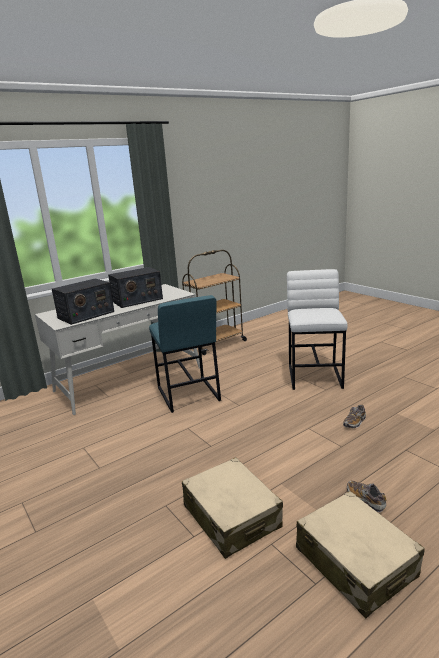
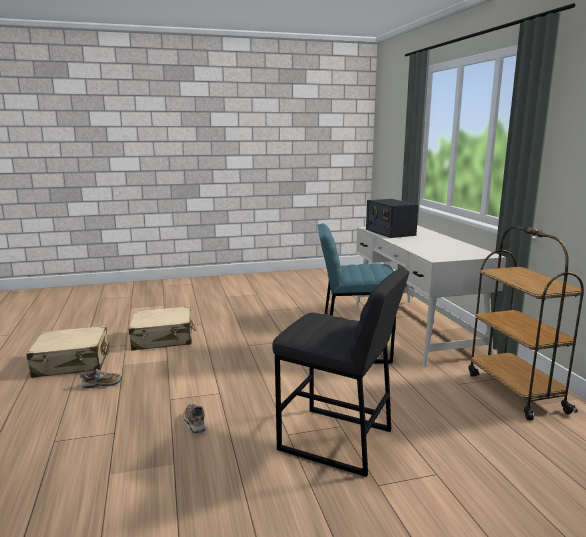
camera: 110 degrees right, 5 degrees down
(137, 300) = (426, 244): radio -> none
(314, 375) = (338, 440): white stool -> black stool

